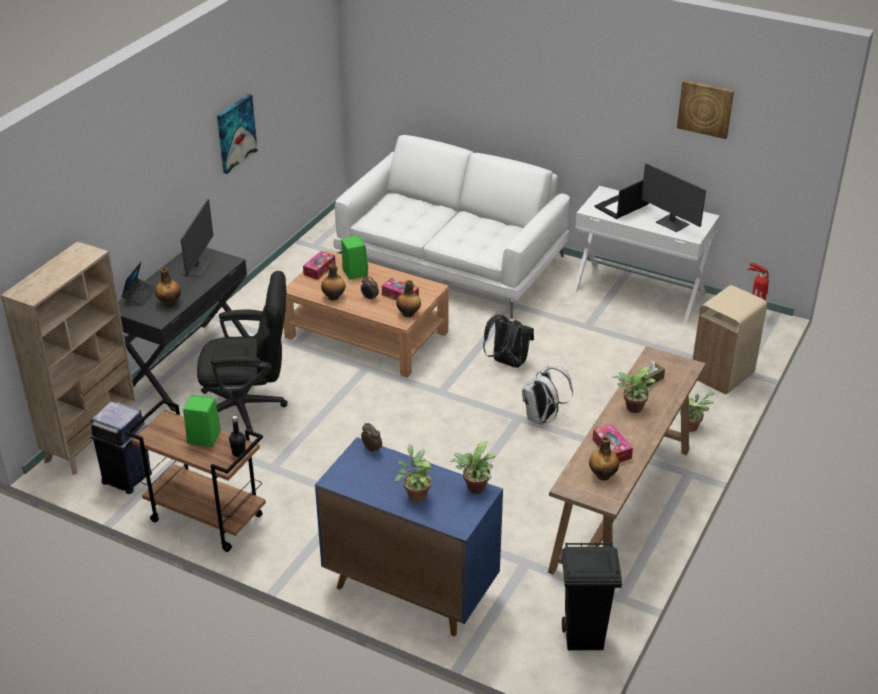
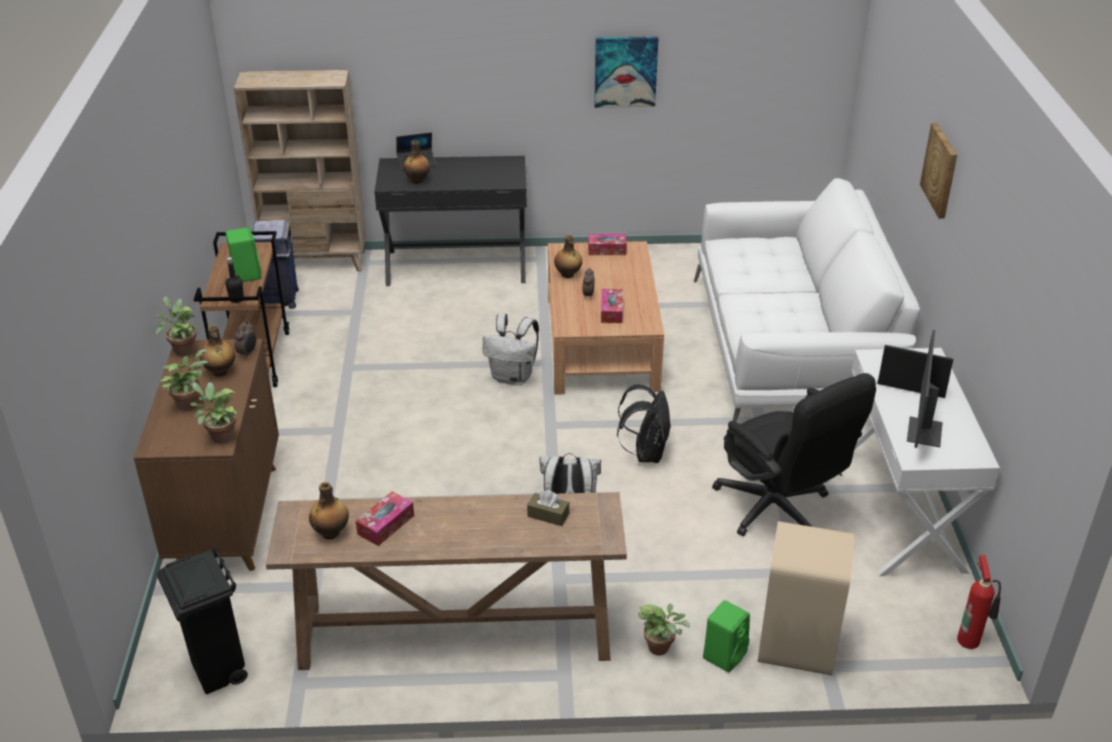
camera: 60 degrees right, 0 degrees up
(197, 268) = (485, 172): monitor -> none
(249, 407) = (425, 320): black office chair -> black office chair (779, 512)
(354, 272) = (624, 270): green speaker -> green speaker (725, 654)
(369, 389) = (513, 377): none -> white backpack
(409, 314) = (584, 328): bottle -> bottle (220, 372)
(409, 588) = (228, 516): blue cabinet -> brown cabinet
(632, 409) = (476, 518): potted plant -> potted plant (182, 349)
(705, 108) = (1025, 295): picture -> picture (941, 170)

